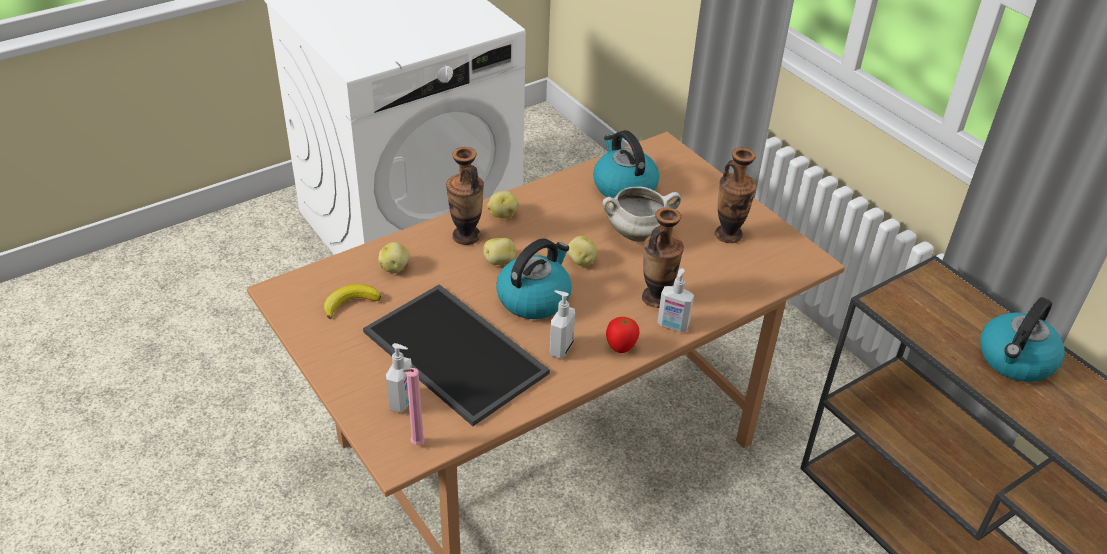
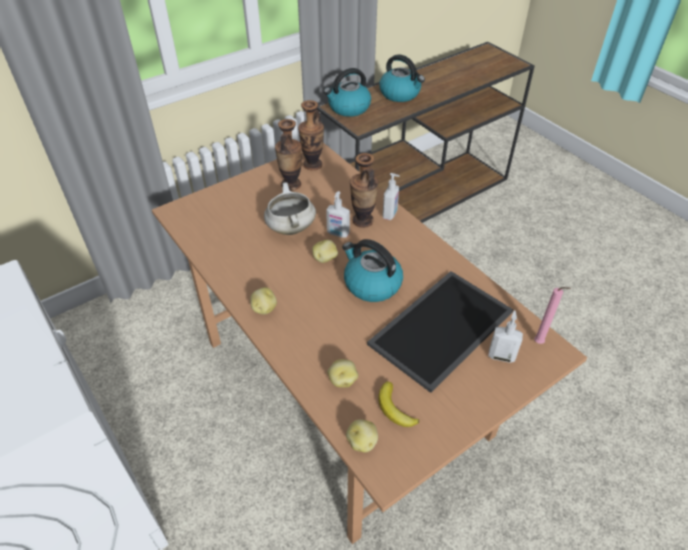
camera: 90 degrees left, 5 degrees up
(466, 236) = (295, 331): vase -> vase (312, 165)
(500, 261) = (329, 306): potato -> potato (362, 442)
(560, 348) = (423, 268): soap dispenser -> soap dispenser (338, 234)
(621, 348) = (416, 238): tomato -> none
(623, 187) = (229, 234): kettle -> kettle (348, 108)

